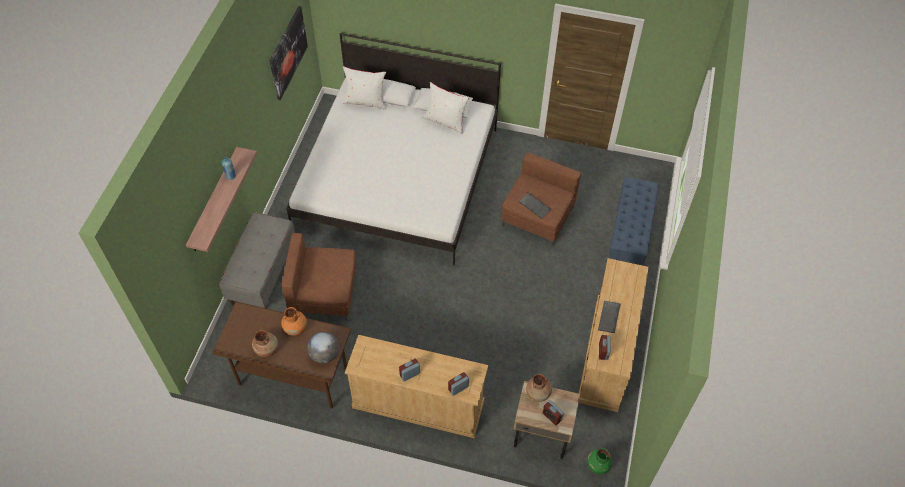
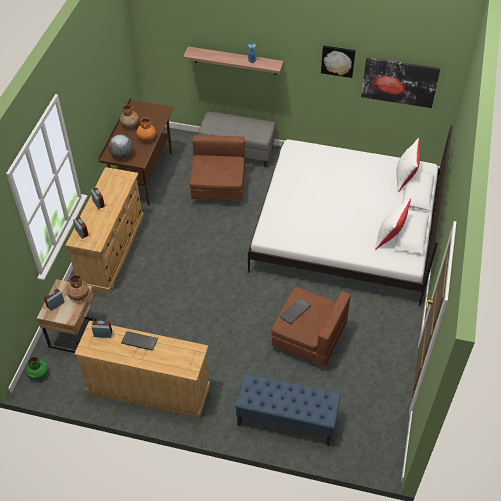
camera: 90 degrees right, 5 degrees down
(259, 90) = (338, 60): none -> picture

